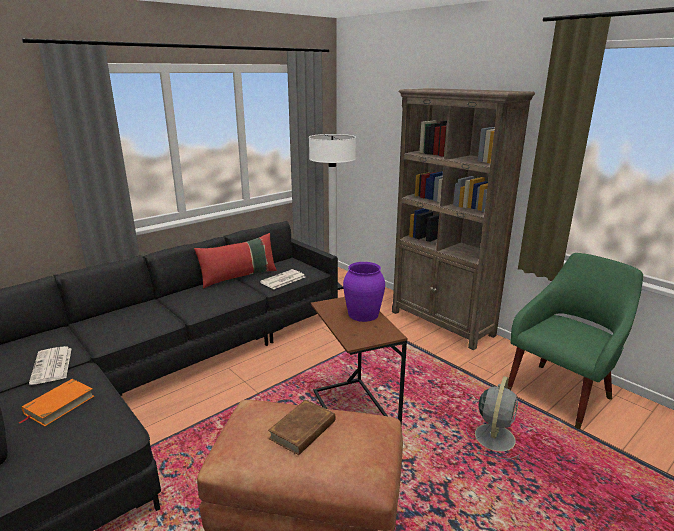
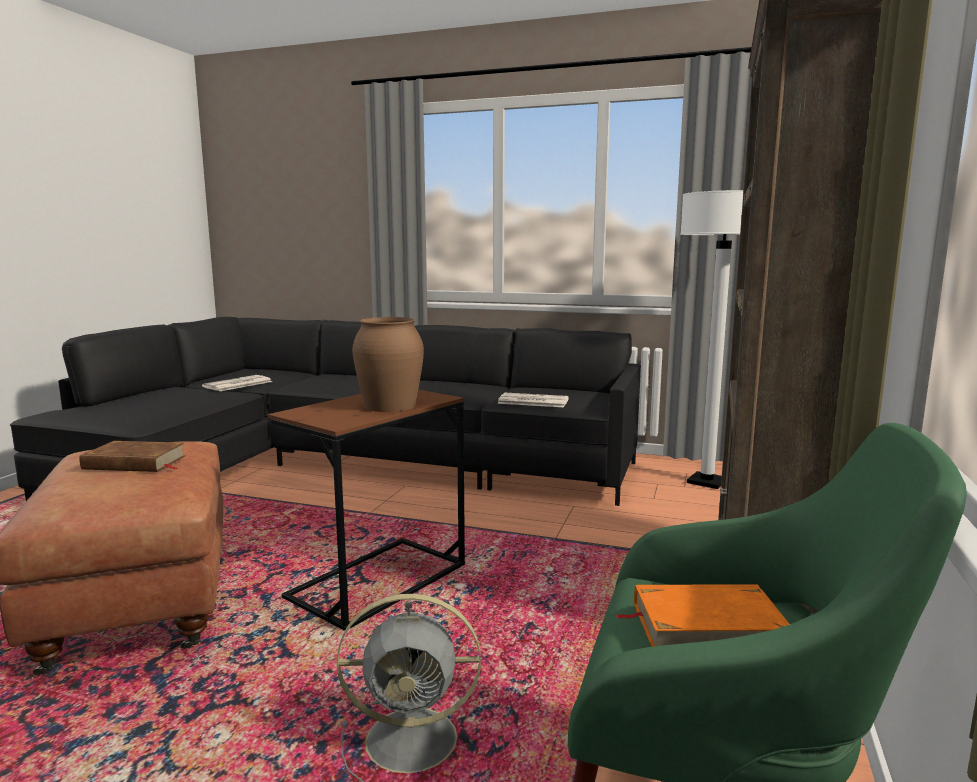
camera: 60 degrees right, 10 degrees down
(59, 405) = (174, 398): orange book -> orange book (706, 626)
(239, 277) = (505, 387): red pillow -> none
(363, 314) = (389, 405): purple vase -> brown vase

